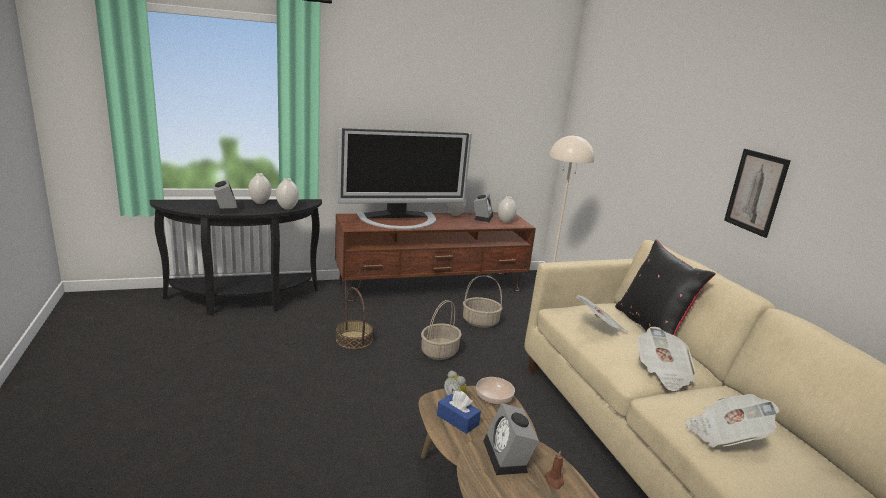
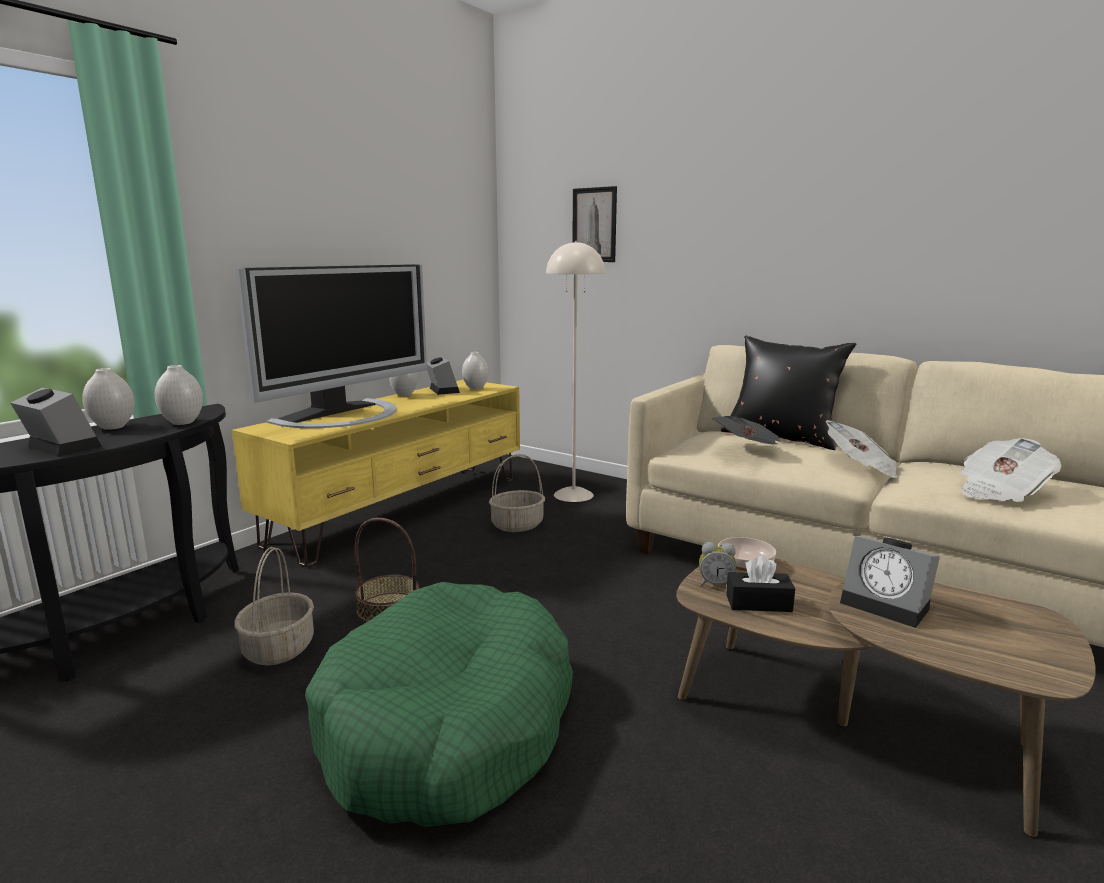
camera: 35 degrees left, 5 degrees down
(307, 407) = (448, 725): none -> green dog bed
(432, 286) = (402, 509): brown tv stand -> yellow tv stand
(439, 352) = (520, 574): basket -> basket (278, 648)
(457, 420) = (758, 603): blue tissue box -> black tissue box
(554, 481) = (958, 603): brown candle -> none
(756, 192) = (832, 257): picture -> picture (594, 225)

